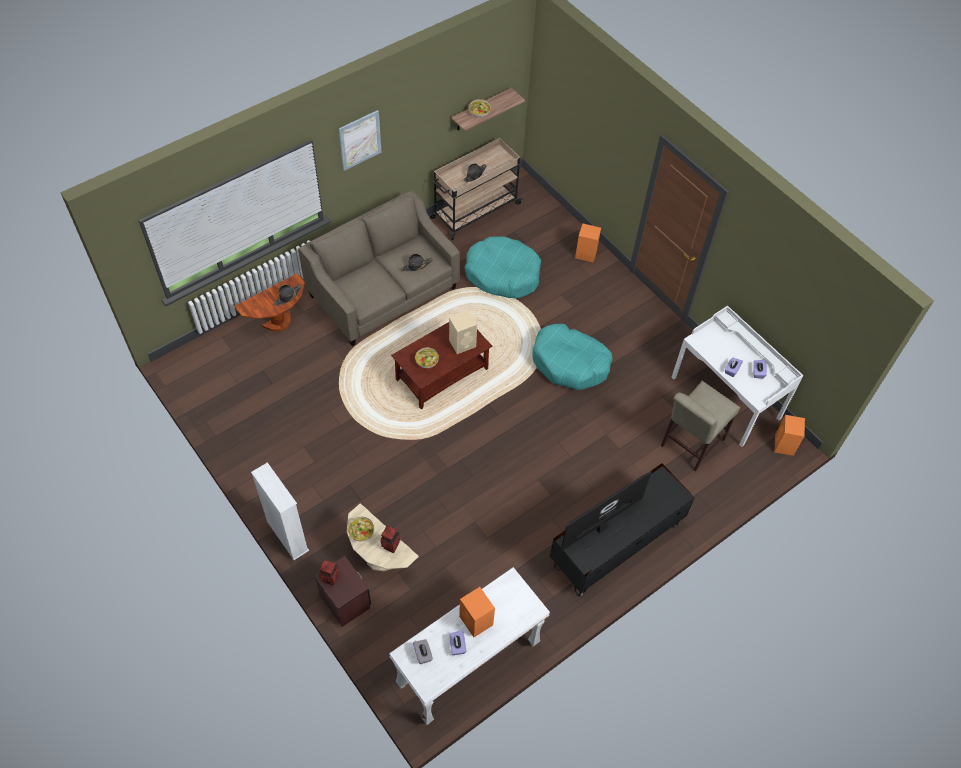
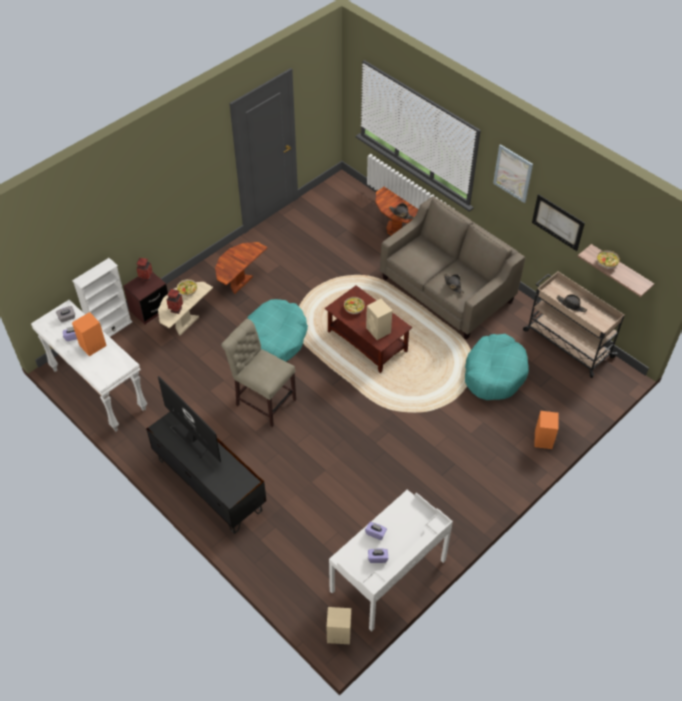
camera: 85 degrees right, 5 degrees down
(287, 536) = (201, 269): white bookcase -> white bookcase (111, 329)
(323, 493) = (240, 283): none -> brown side table
(416, 133) = (557, 222): none -> picture
(570, 363) = (401, 435): turquoise dog bed -> turquoise dog bed (275, 338)
(689, 444) = (325, 542): beige chair -> beige chair (263, 400)
(784, 445) = (338, 633): orange speaker -> beige speaker

